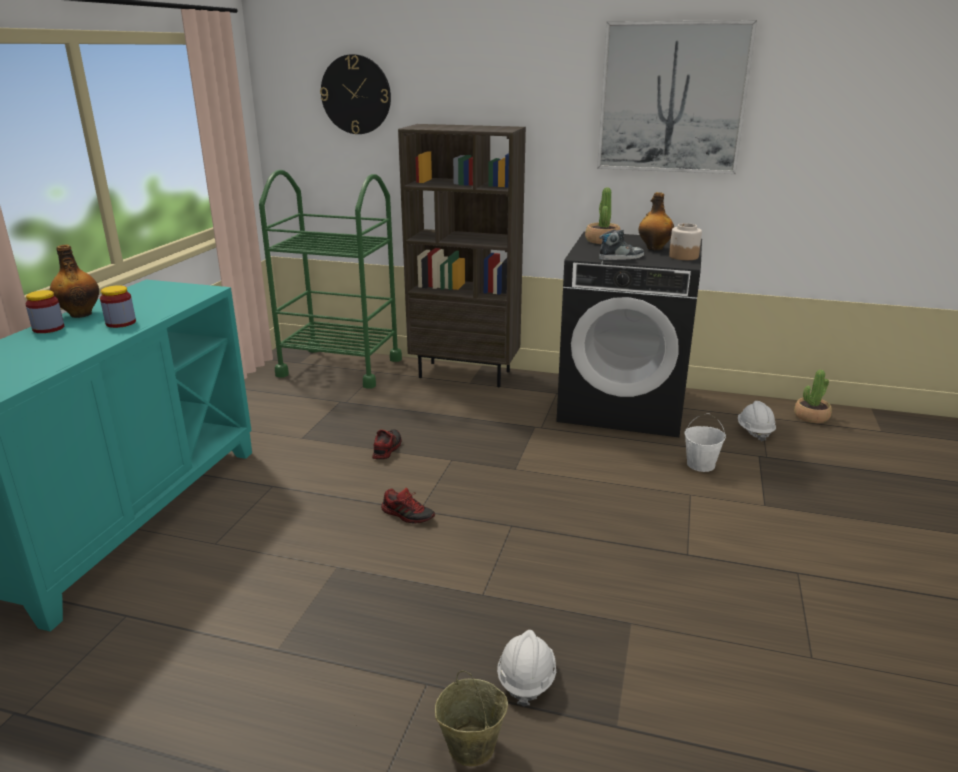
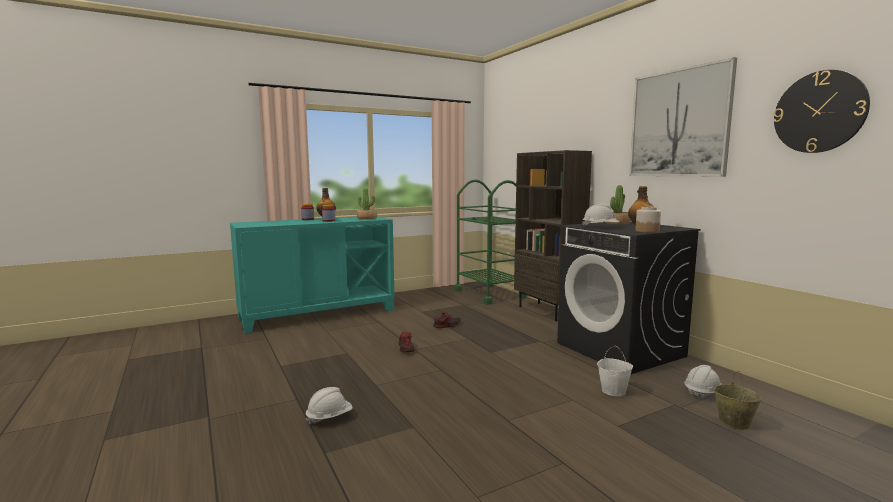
camera: 45 degrees right, 15 degrees down
(356, 95) = (519, 140): wall clock -> wall clock (819, 112)
(470, 746) = (268, 423): beige bucket -> beige bucket (733, 422)
(621, 257) = (600, 227): shoe -> white hard hat
(811, 416) = (784, 404): potted plant -> potted plant (367, 218)

